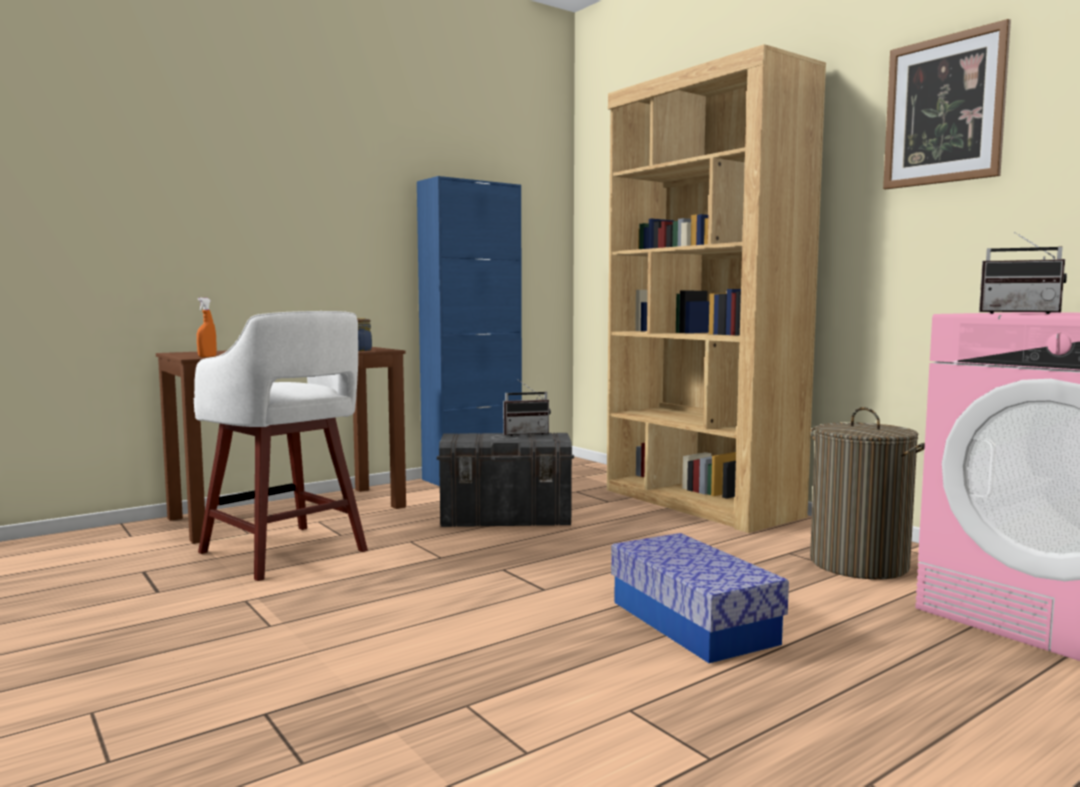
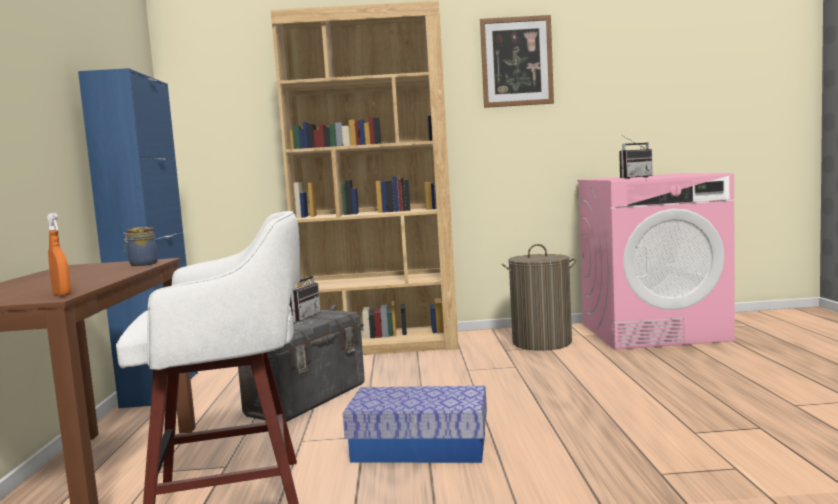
camera: 55 degrees left, 0 degrees up
(693, 622) = (586, 393): storage box -> storage box (420, 447)

